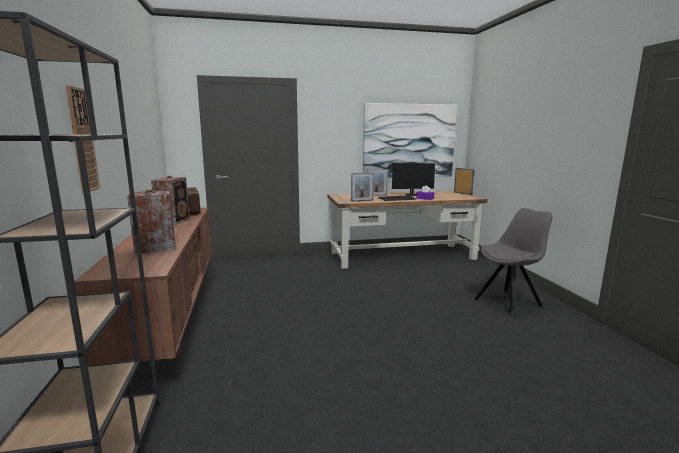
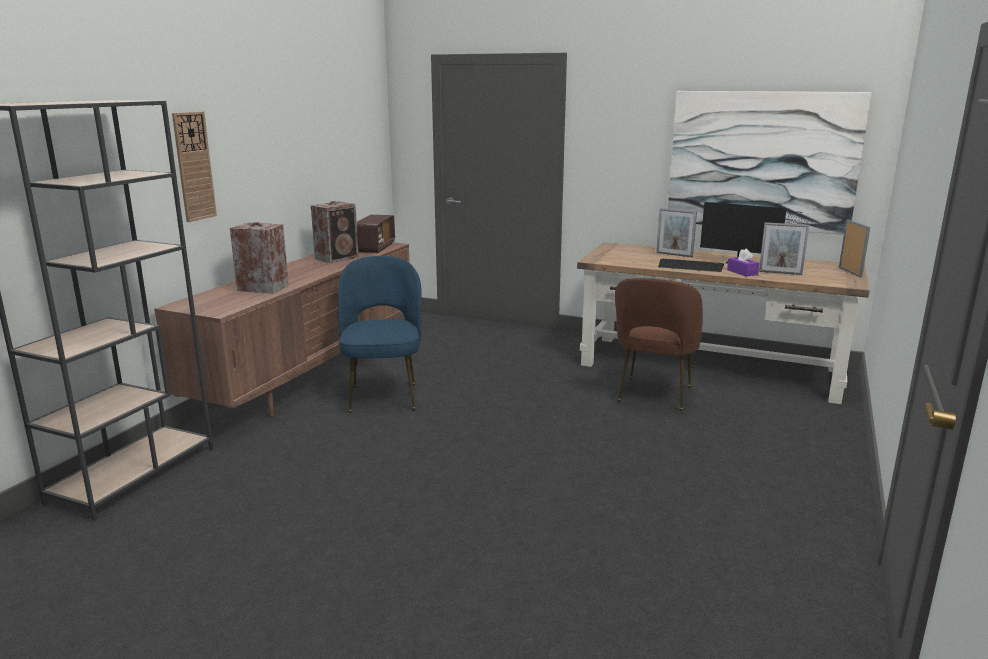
camera: 35 degrees right, 5 degrees up
(249, 316) = (384, 395): none -> blue chair
(362, 201) = (623, 262): picture frame -> picture frame (780, 273)
(401, 276) = (653, 397): none -> brown chair
(508, 302) = (761, 481): grey chair -> none

